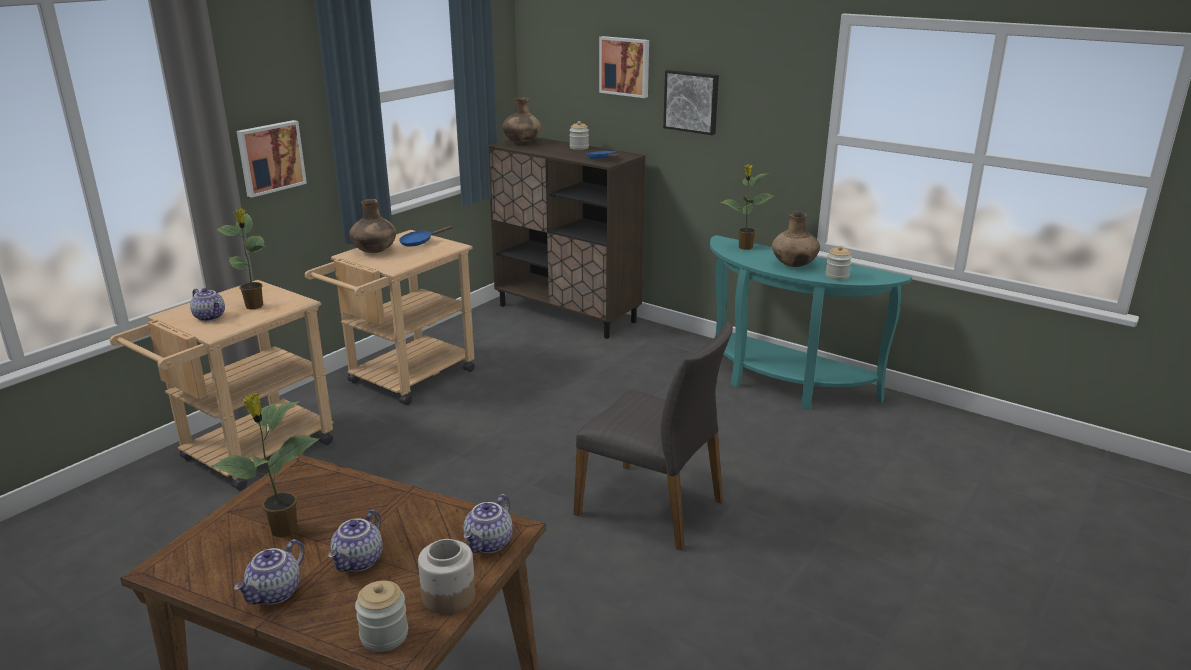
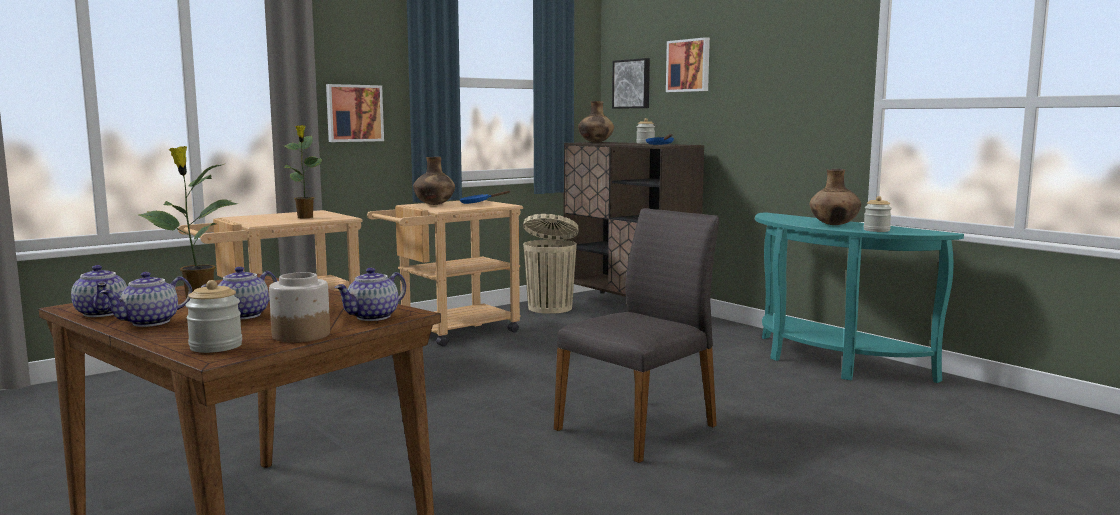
camera: 15 degrees right, 15 degrees down
(210, 317) = (264, 219): teapot -> teapot (103, 313)
(489, 324) = (550, 308): none -> beige trash can
(652, 506) = (639, 427): grey chair -> grey chair turned 90 degrees counterclockwise
(692, 101) = (746, 88): picture -> picture (632, 84)
(744, 247) = (789, 217): potted plant -> none

